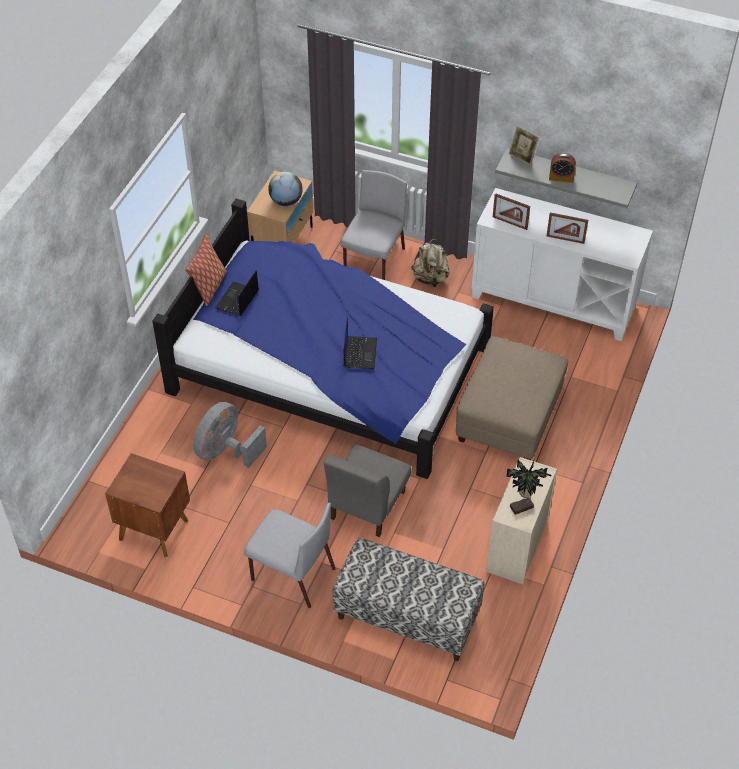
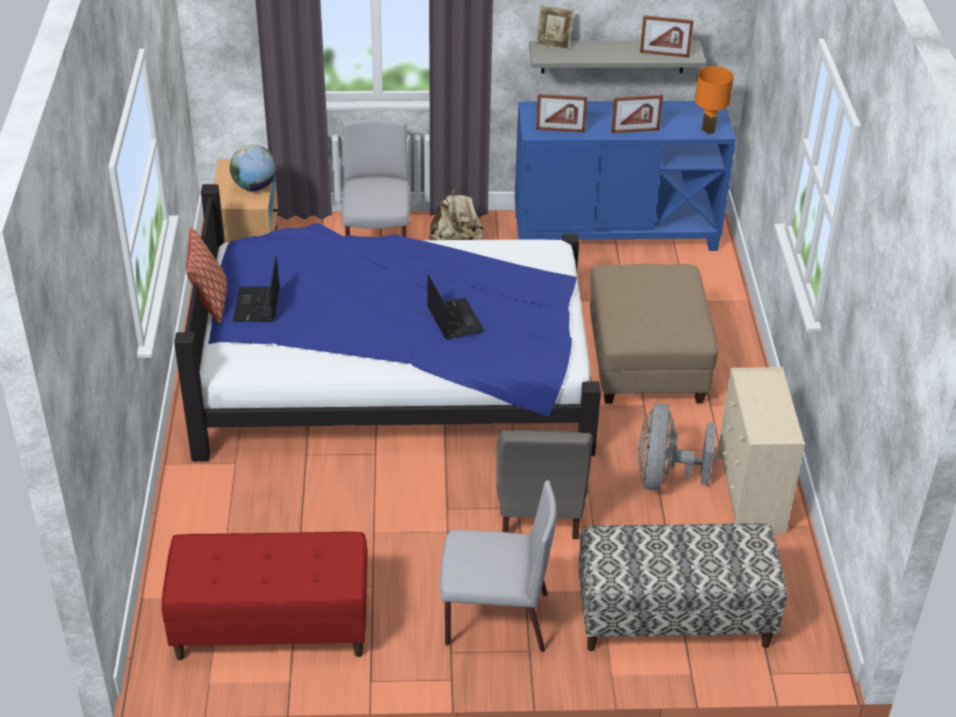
camera: 25 degrees left, 10 degrees down
(153, 528) = (271, 627): brown nightstand -> red bench
(226, 451) = (317, 504): grey fan -> grey fan (664, 476)
(522, 508) = (775, 420): potted plant -> none
(554, 300) = (615, 231): white cabinet -> blue cabinet
(561, 178) = (613, 54): alarm clock -> none
(600, 188) = (664, 54): none -> picture frame
(621, 255) = (707, 130): none -> orange table lamp

